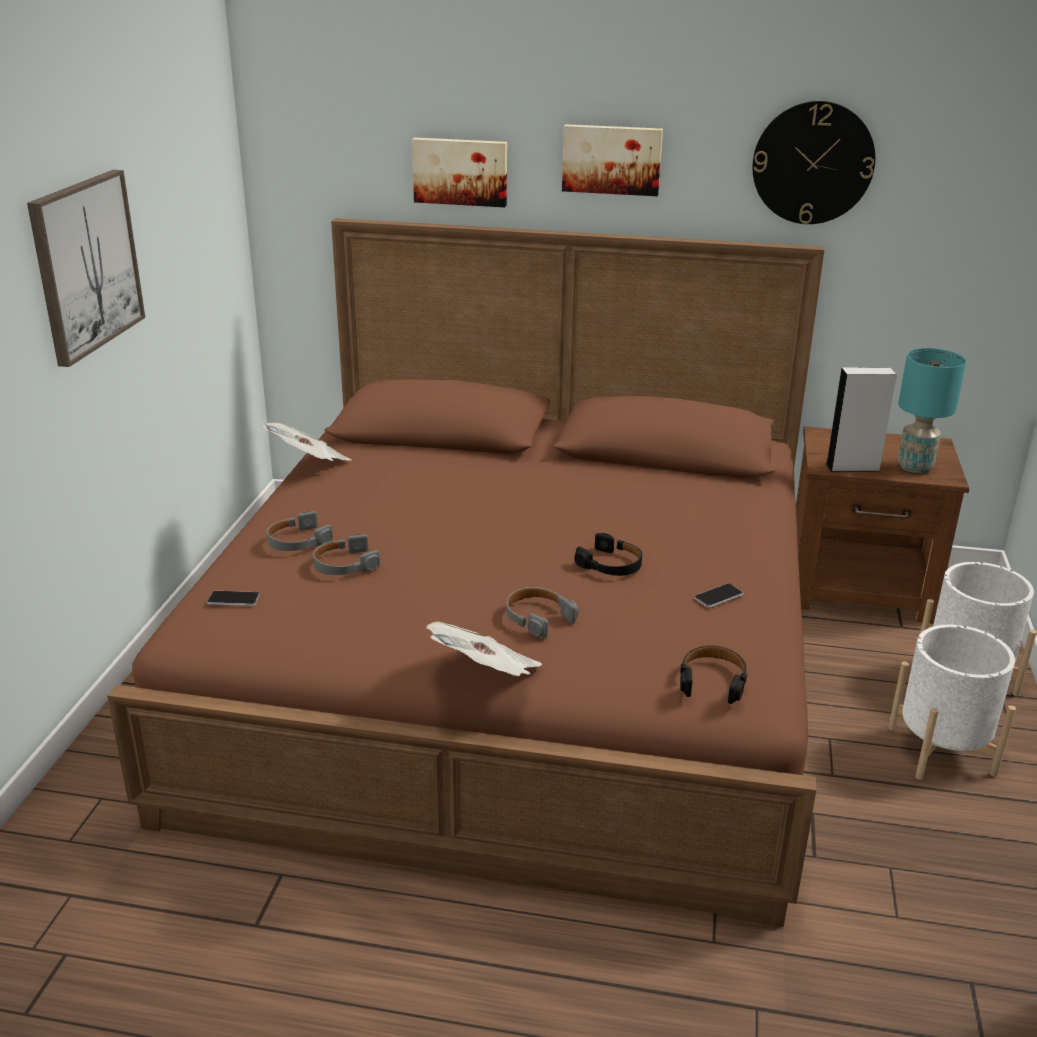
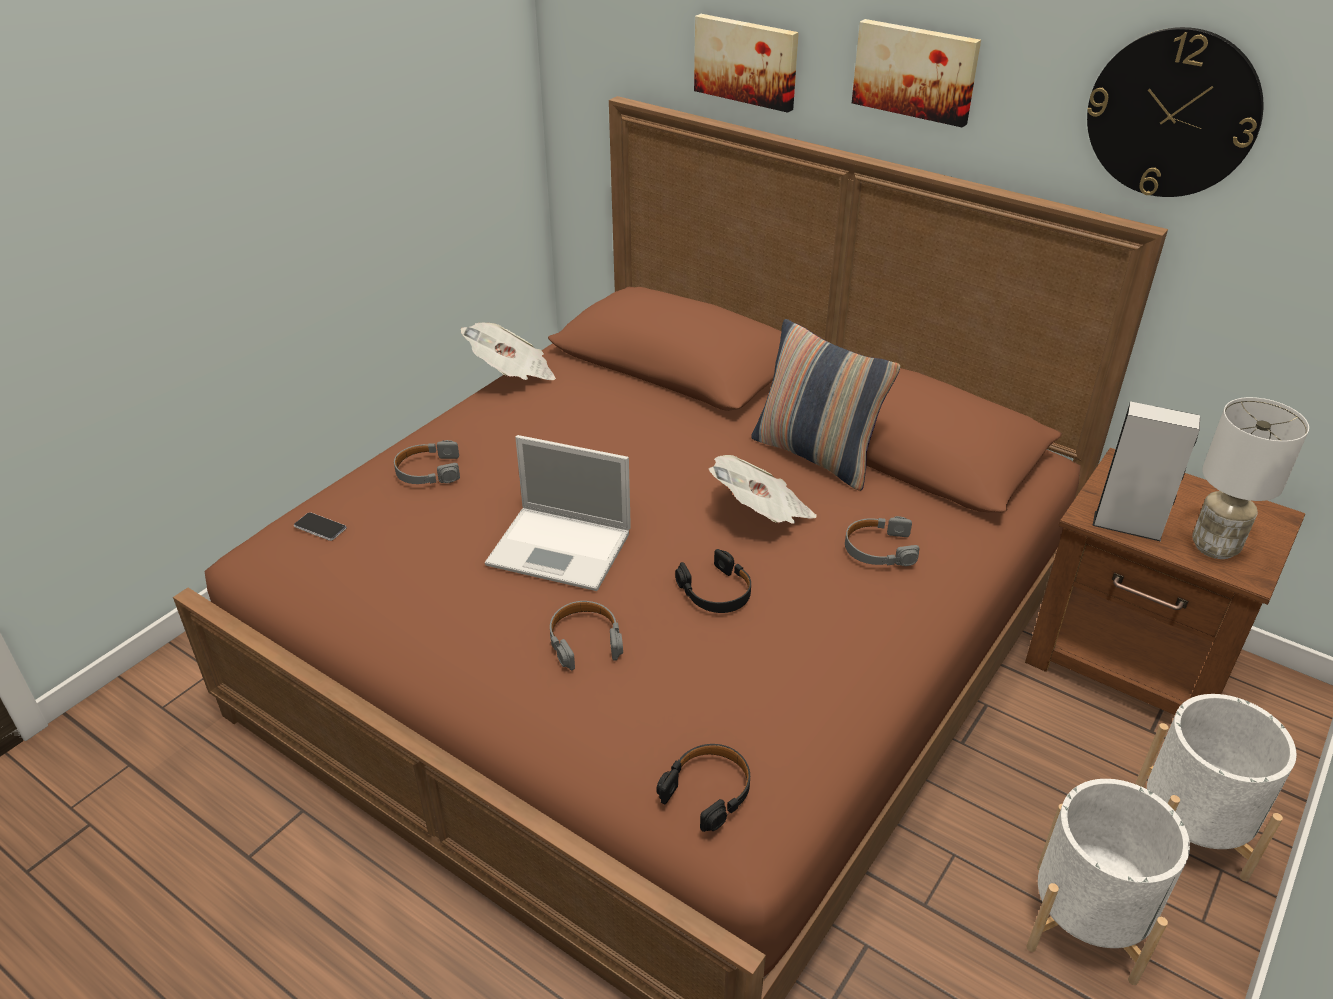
camera: 25 degrees right, 10 degrees up
(86, 265) = (262, 144): picture -> none
(345, 564) = (448, 513): grey headphones -> grey headphones (878, 549)
(465, 566) = (562, 548): none -> laptop
(486, 674) = (478, 698): newspaper -> newspaper (762, 513)
(608, 468) = (816, 455): none -> pillow
(718, 596) = (805, 673): phone -> none
(914, 467) = (1213, 546): turquoise table lamp -> white table lamp

